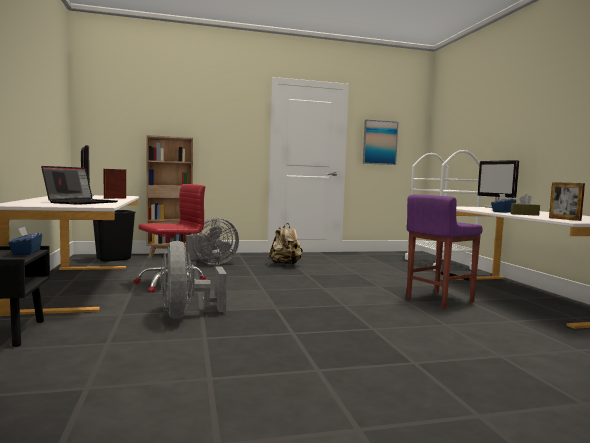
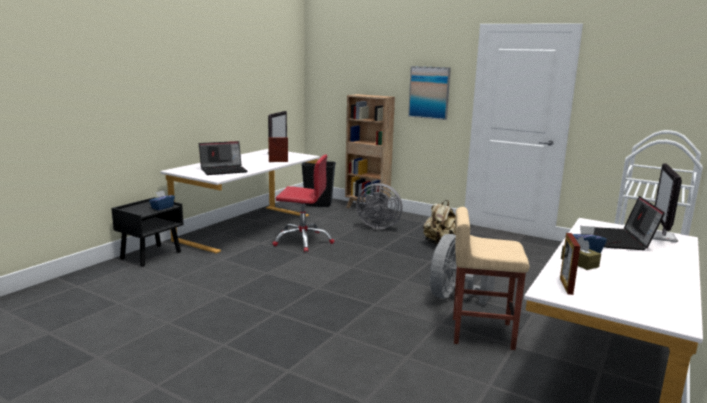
camera: 45 degrees right, 10 degrees up
(186, 314) = (252, 272): grey fan -> grey fan (453, 296)
(379, 142) = (625, 103): picture -> picture (429, 92)
(439, 300) = (481, 333): purple stool -> beige stool
(492, 209) = (620, 240): none -> laptop

